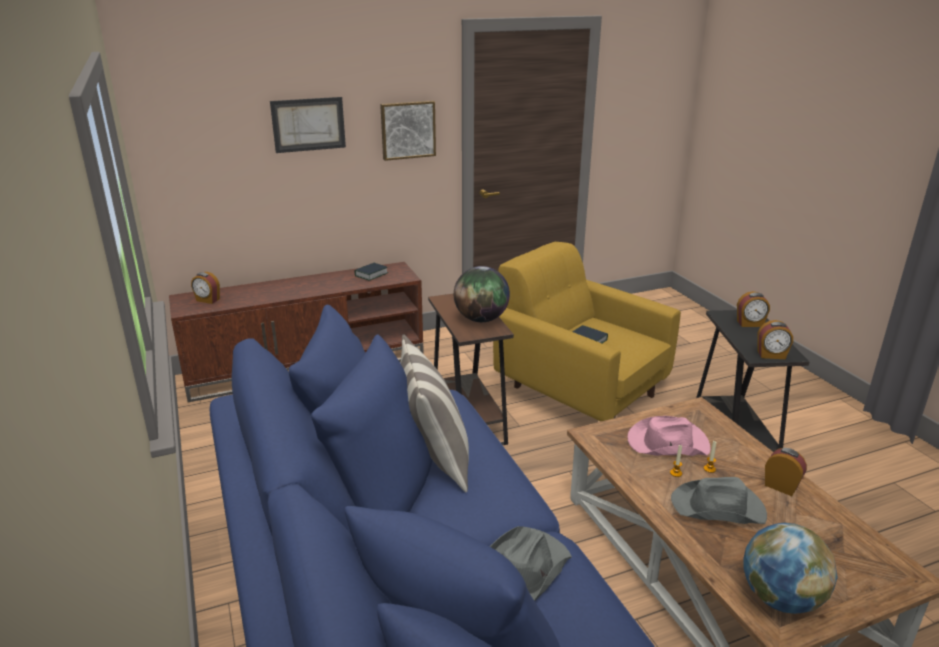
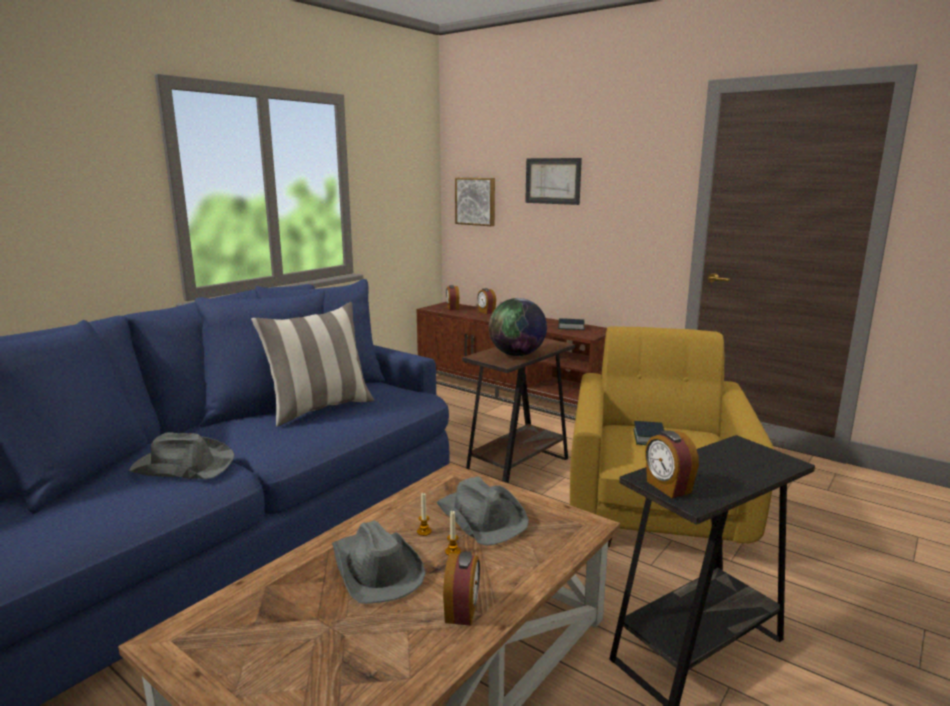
camera: 60 degrees right, 10 degrees down
(407, 129) = (638, 195): picture -> picture (476, 201)
(667, 443) = (481, 516): pink hat -> grey hat
(750, 324) = (747, 464): alarm clock -> alarm clock (486, 312)
(780, 598) = (221, 635): globe -> none

